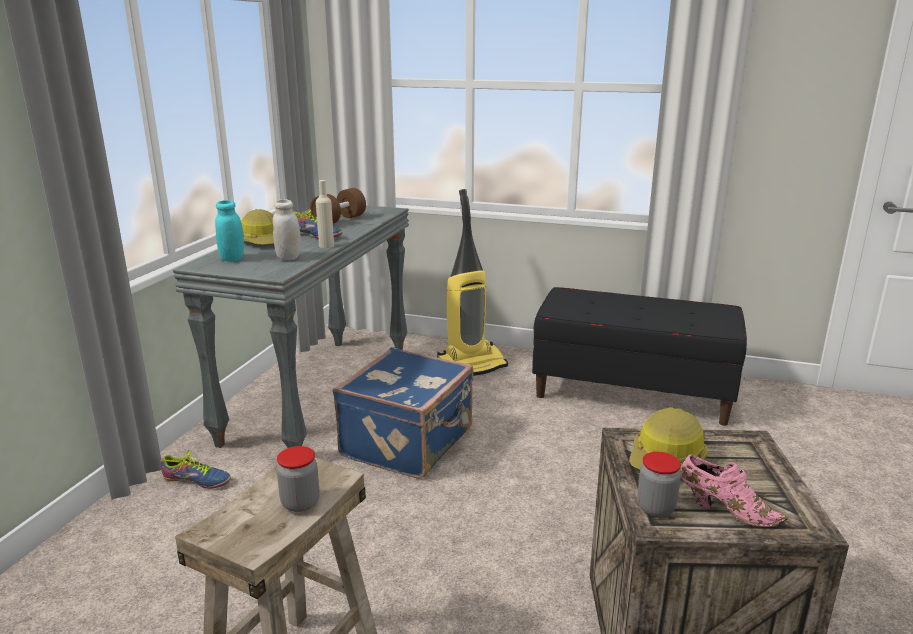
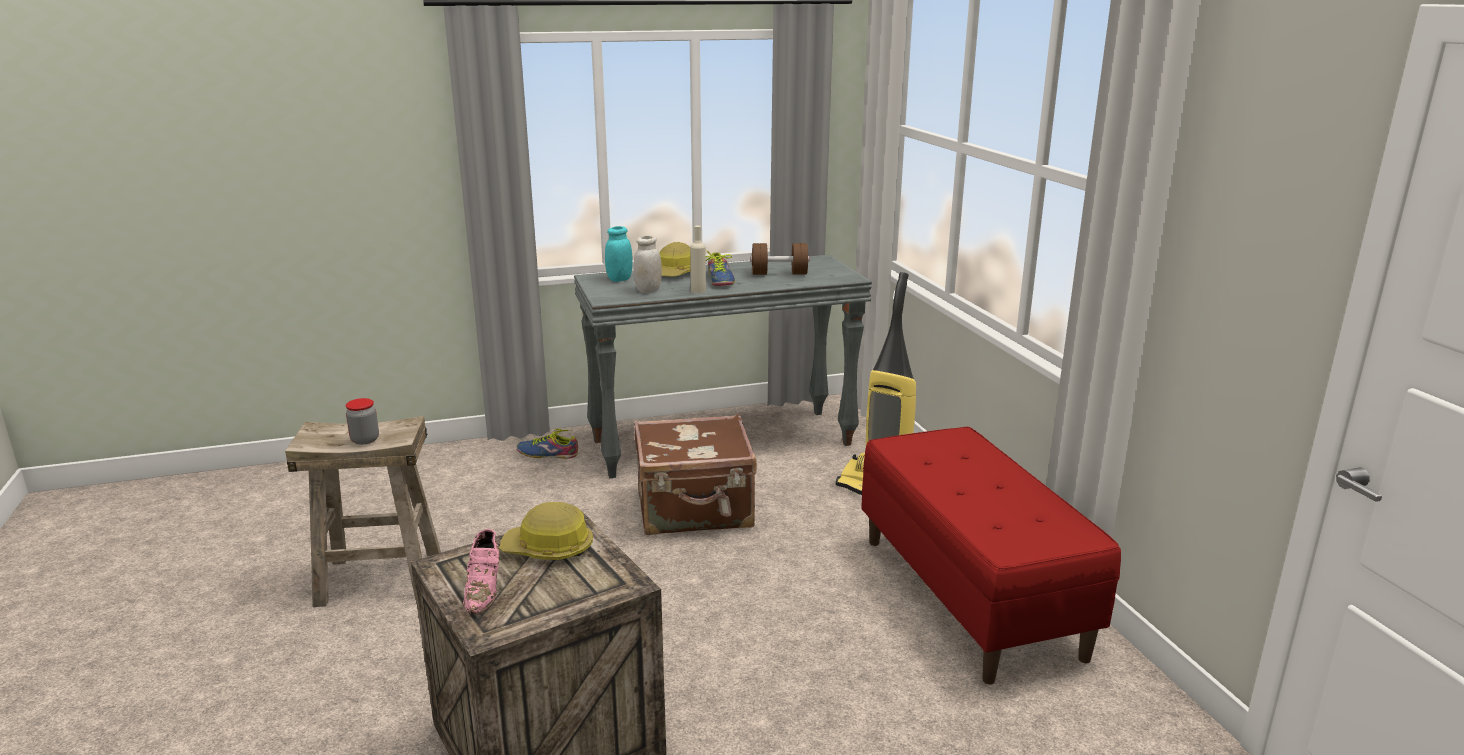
camera: 55 degrees right, 0 degrees up
(197, 480) = (547, 454): shoe -> shoe turned 120 degrees clockwise
(409, 443) = (695, 510): blue suitcase -> brown suitcase
(632, 392) = (970, 596): black bench -> red bench
(655, 508) = (462, 559): jar -> none

